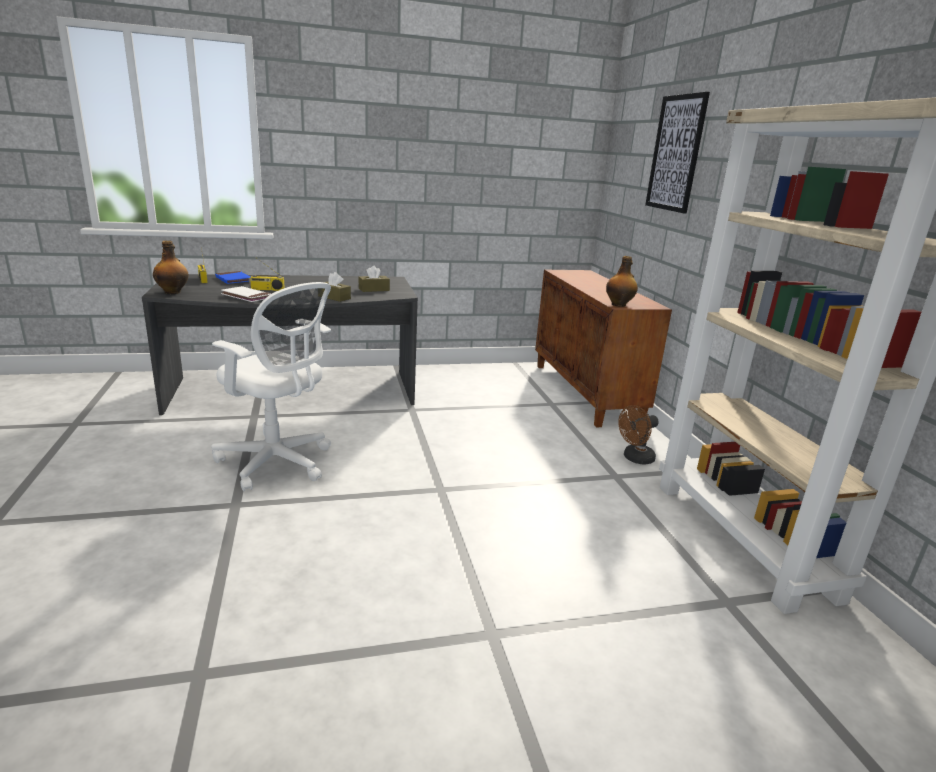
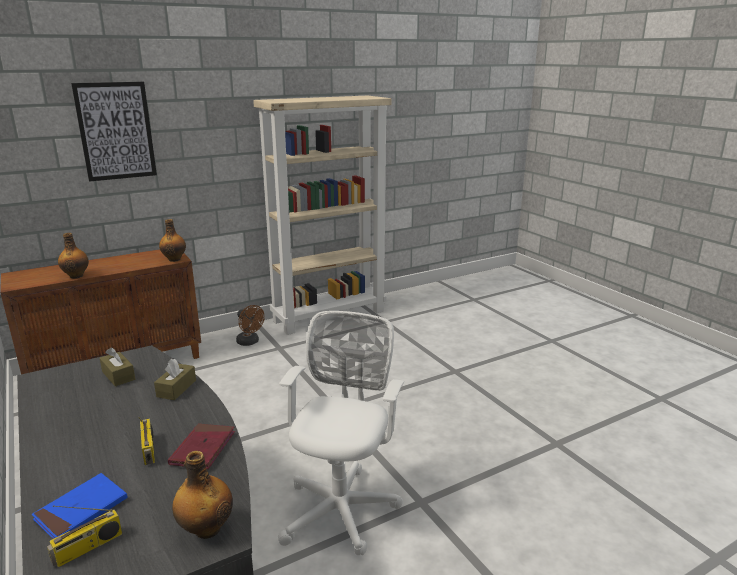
camera: 105 degrees left, 0 degrees up
(247, 296) = (203, 448): white book -> red book
(575, 281) = (76, 276): none -> bottle

